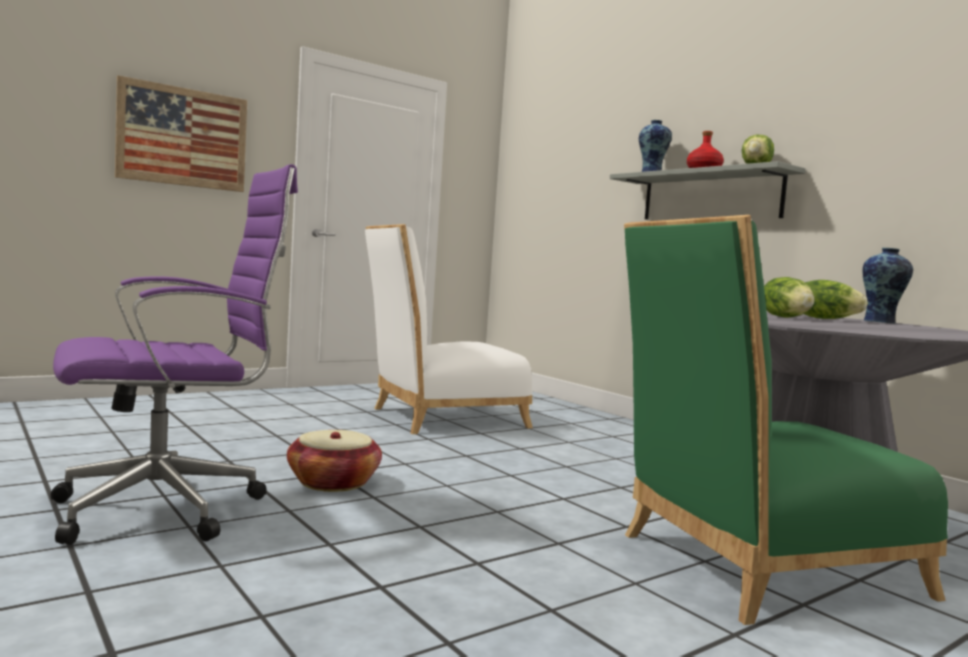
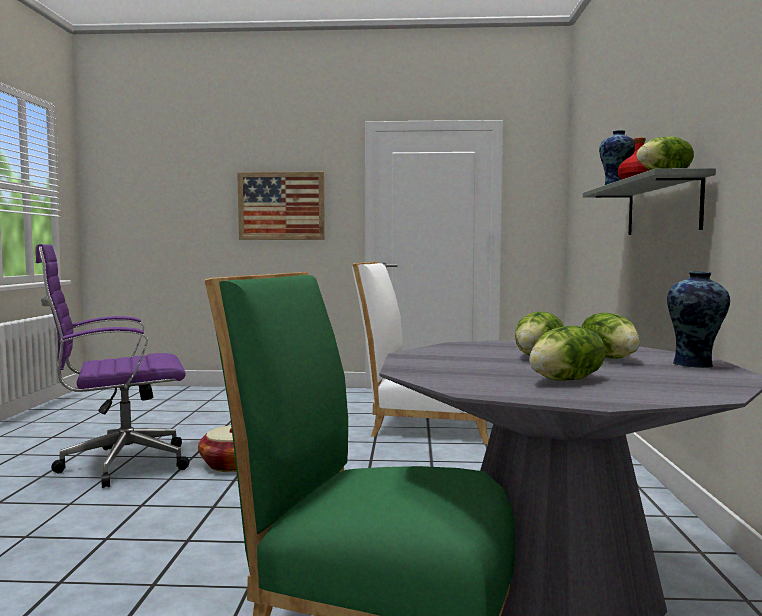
camera: 40 degrees right, 0 degrees up
(169, 508) = (119, 465): purple office chair -> purple office chair turned 150 degrees clockwise
(900, 330) = (566, 380): none -> lettuce

